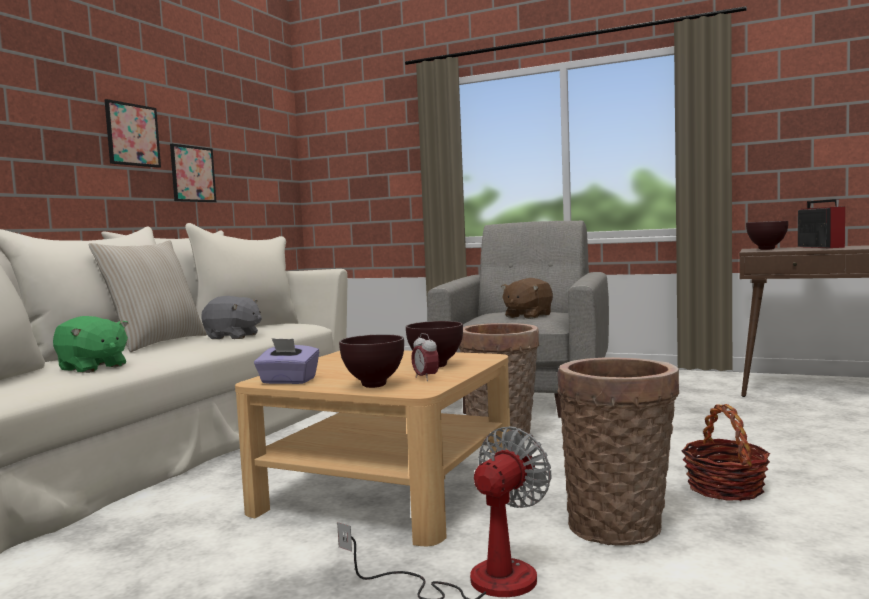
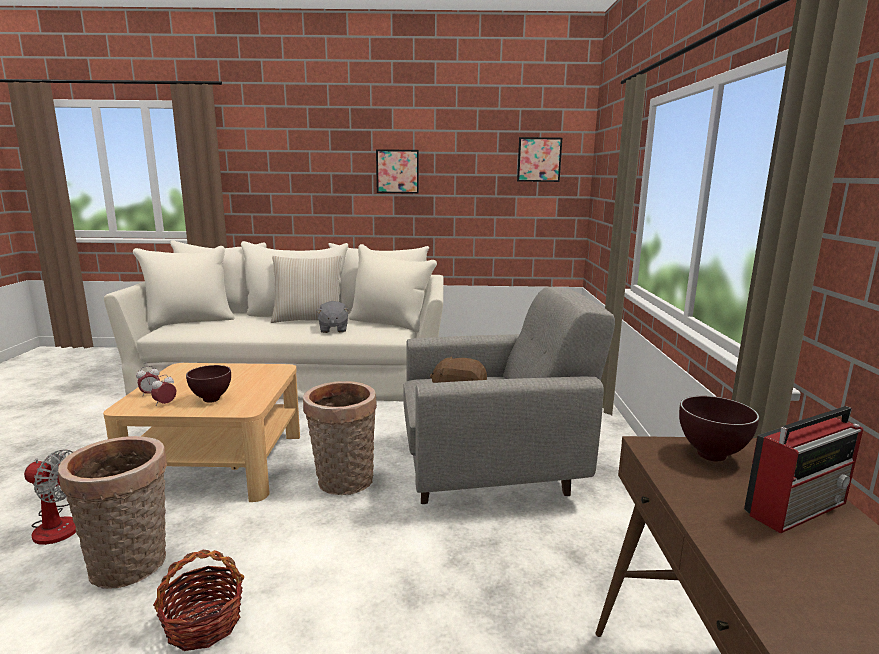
camera: 65 degrees right, 10 degrees up
(92, 368) = (225, 327): green plush toy -> none
(193, 174) = (451, 196): picture -> picture (539, 159)
(288, 381) = (176, 372): purple tissue box -> none
(373, 385) = (150, 394): brown bowl -> alarm clock

